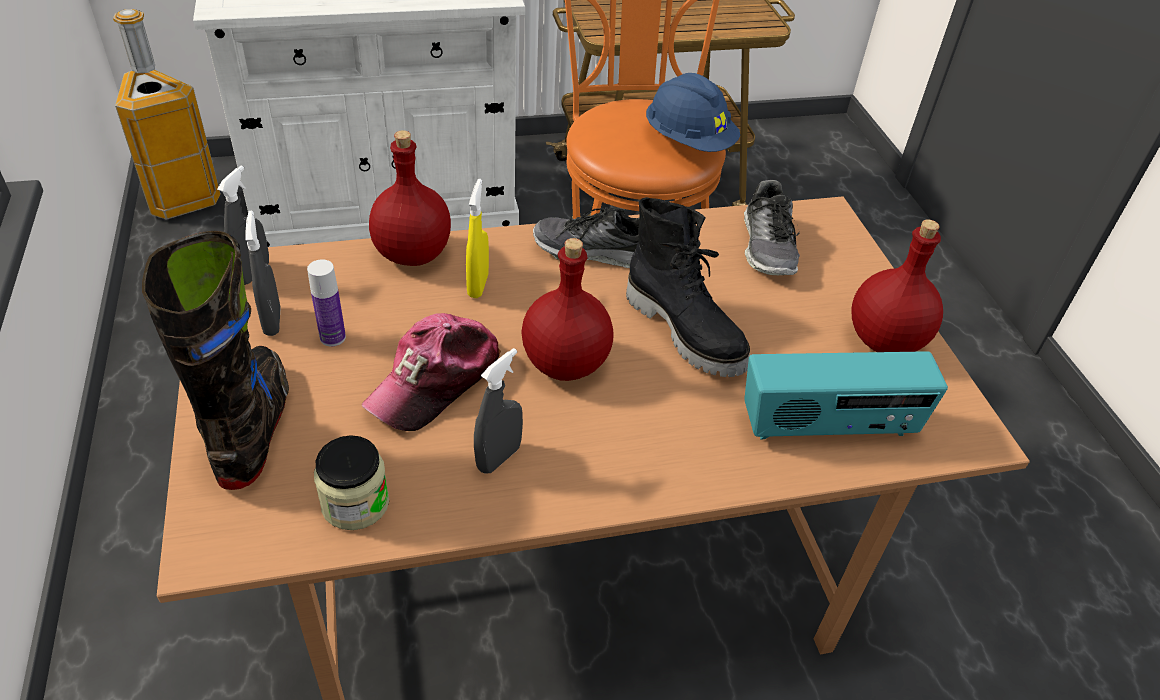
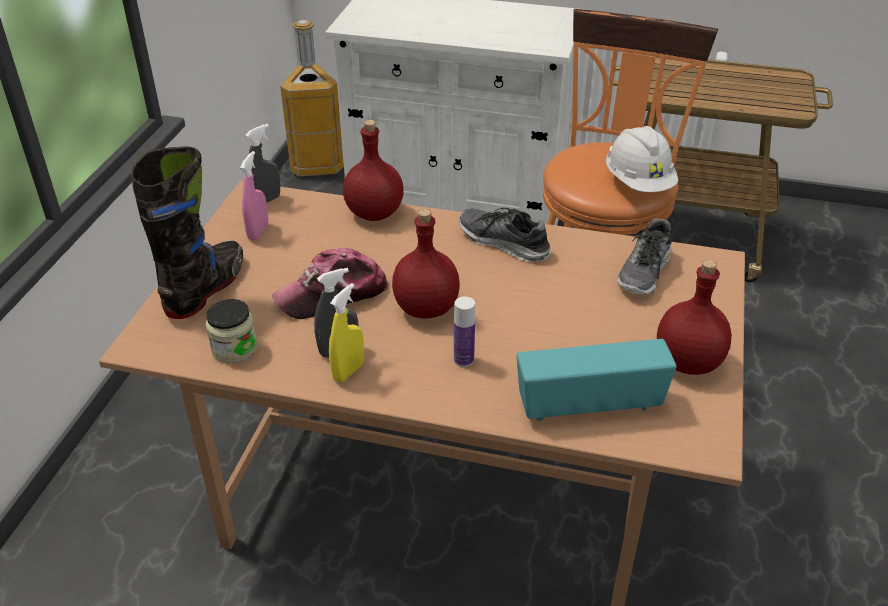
camera: 30 degrees right, 5 degrees down
(272, 321) = (258, 232): grey spray bottle -> pink spray bottle
(332, 337) = (287, 251): bottle -> bottle (463, 360)
(478, 285) = (403, 244): yellow spray bottle -> yellow spray bottle (348, 371)
(686, 331) = (531, 312): black boot -> none
(688, 141) = (639, 182): blue hard hat -> white hard hat
(828, 427) = (589, 404): radio -> radio turned 150 degrees clockwise

